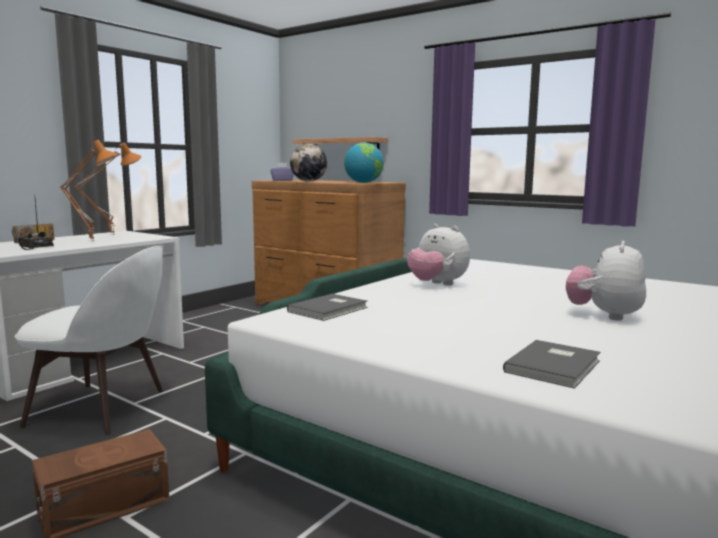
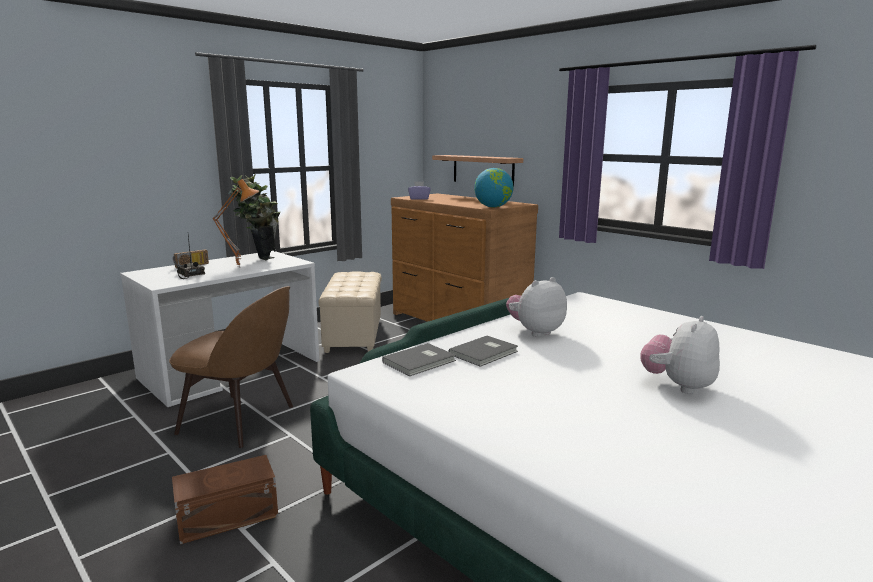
camera: 10 degrees right, 5 degrees up
(102, 408) = (241, 420): white chair -> brown chair
(112, 234) = (259, 257): orange table lamp -> potted plant
(218, 324) = (354, 336): none -> beige ottoman
(308, 181) = (442, 202): globe -> none
(437, 284) = (535, 332): plush toy -> plush toy turned 90 degrees clockwise
(556, 366) = (591, 451): grey book -> grey book (485, 353)

